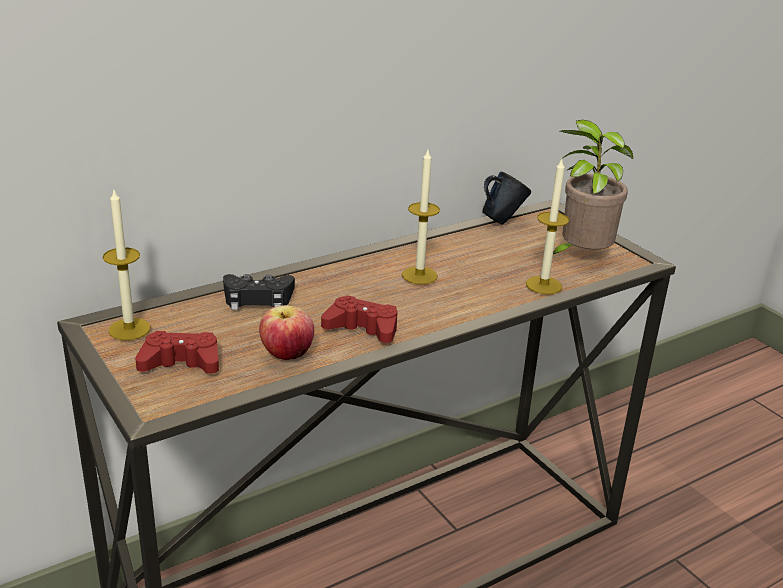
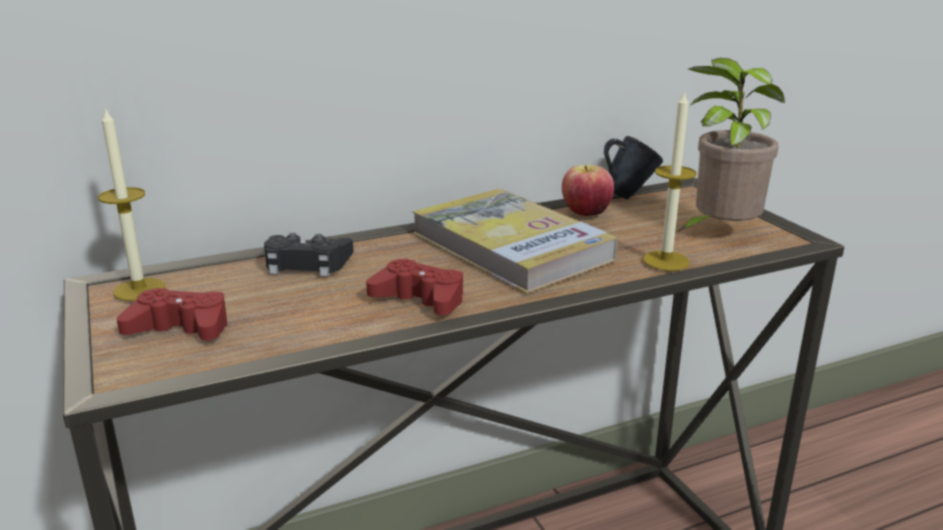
camera: 10 degrees right, 5 degrees down
(287, 354) = (312, 324): apple -> apple (586, 213)
(419, 275) = (511, 246): candle -> book

